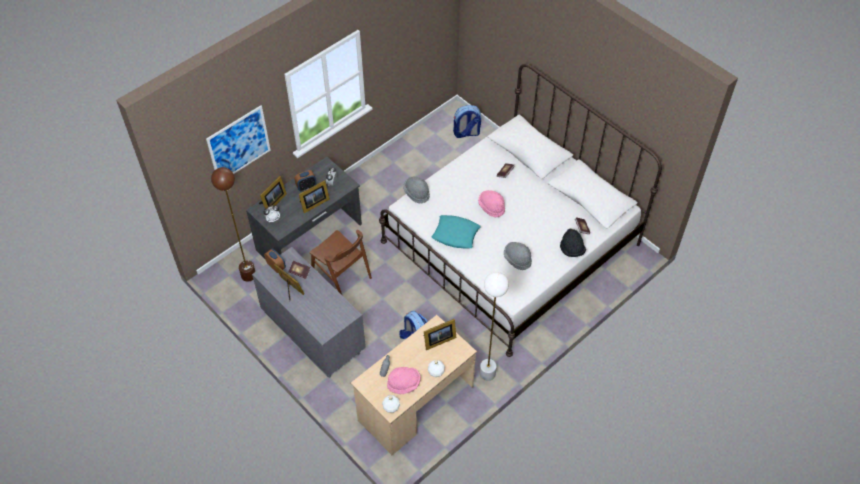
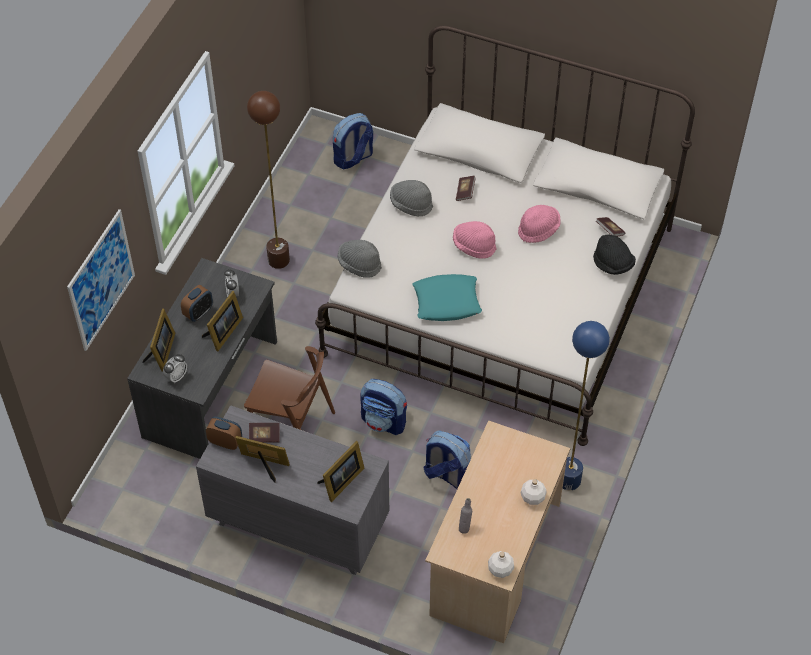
camera: 25 degrees left, 0 degrees up
(248, 275) = (152, 478): brown floor lamp -> brown floor lamp (278, 260)
(397, 294) = (384, 421): none -> backpack
(404, 384) = (499, 531): pink hat -> pink hat (538, 230)
(438, 340) = (510, 454): picture frame -> picture frame (341, 482)
(487, 373) = (568, 480): white floor lamp -> blue floor lamp
(517, 259) = (549, 304): grey hat -> grey hat (411, 204)

